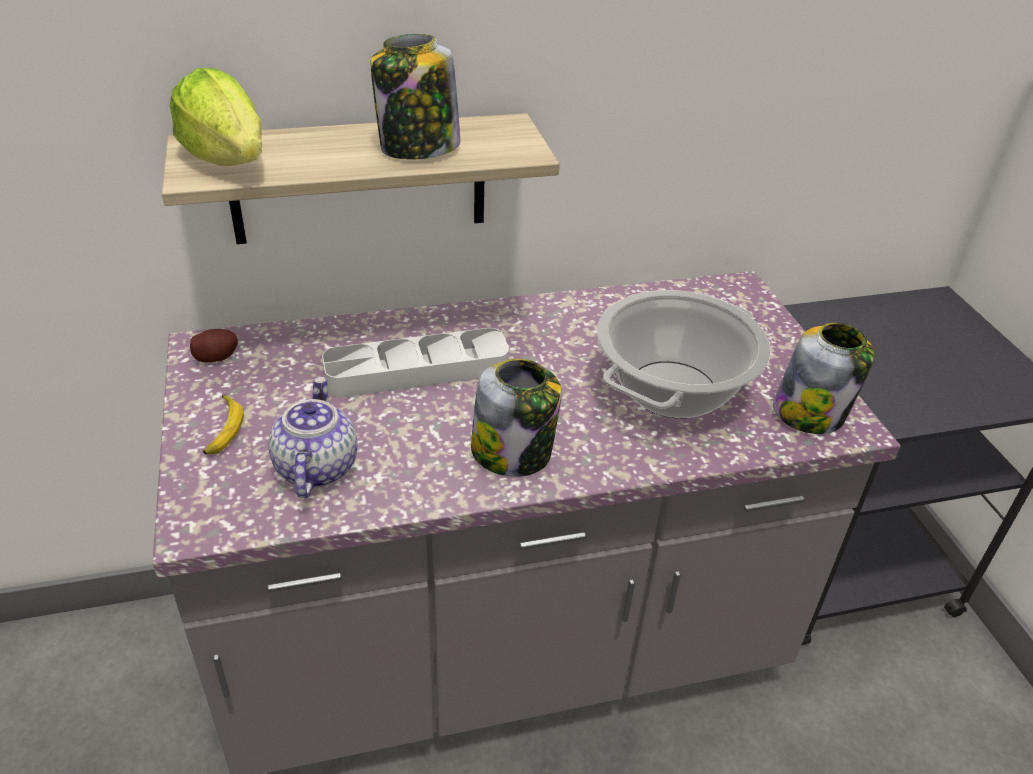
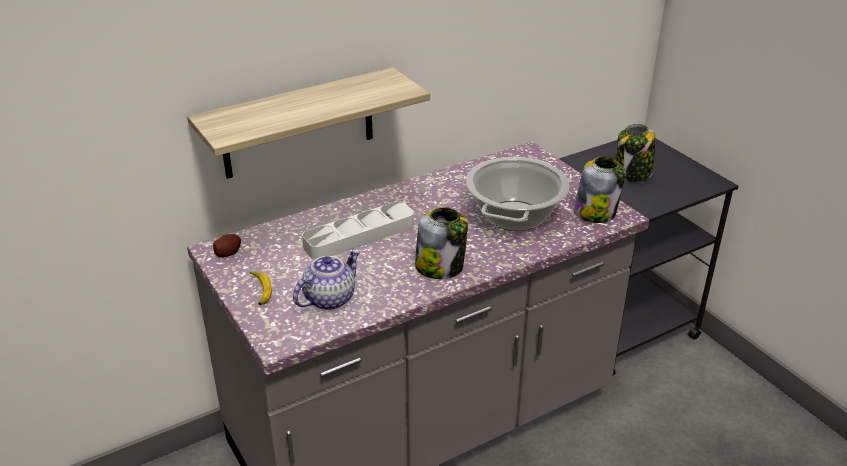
camera: 15 degrees left, 5 degrees down
(227, 159) = (237, 123): lettuce -> none
(315, 467) = (329, 298): teapot -> teapot turned 60 degrees clockwise
(418, 148) = (344, 98): jar -> jar (633, 174)

